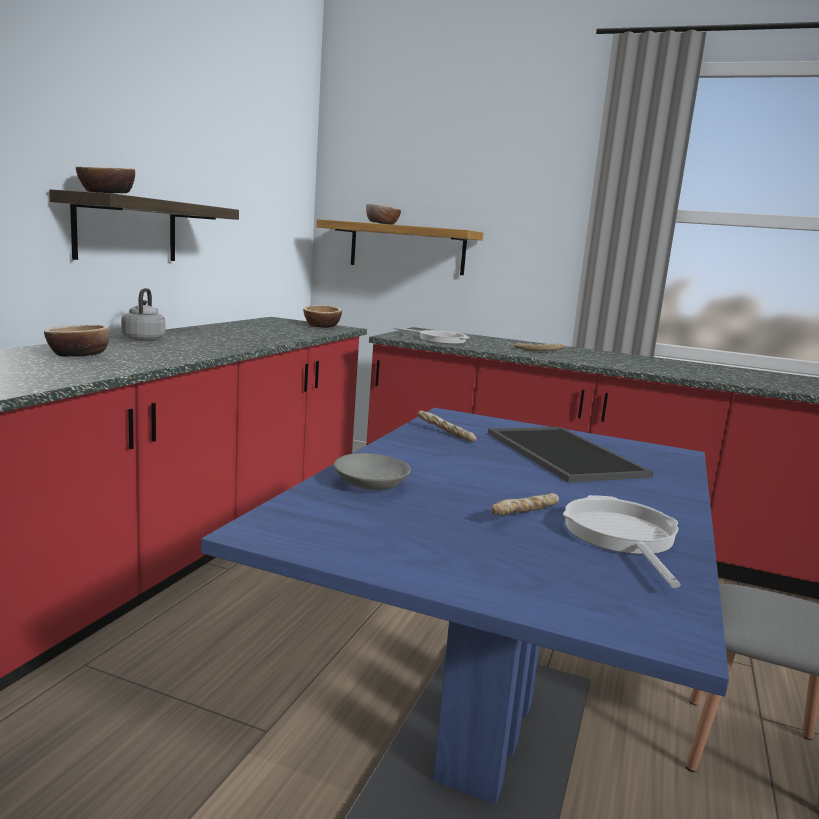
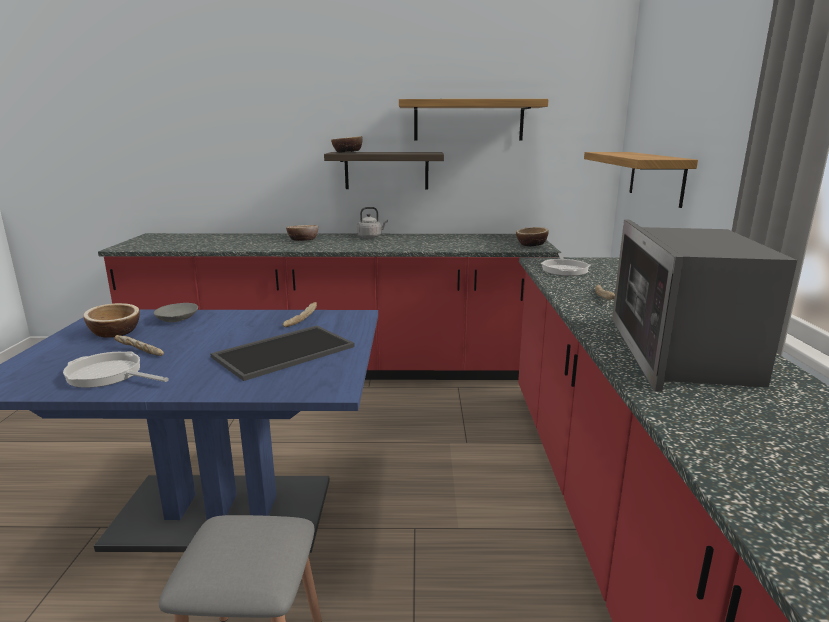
camera: 70 degrees right, 5 degrees up
(211, 165) = (468, 120): none -> shelf
(382, 224) = (623, 154): bowl -> bowl (115, 332)
(620, 537) = (108, 375): frying pan -> frying pan turned 135 degrees counterclockwise
(671, 367) = (680, 352): none -> microwave

